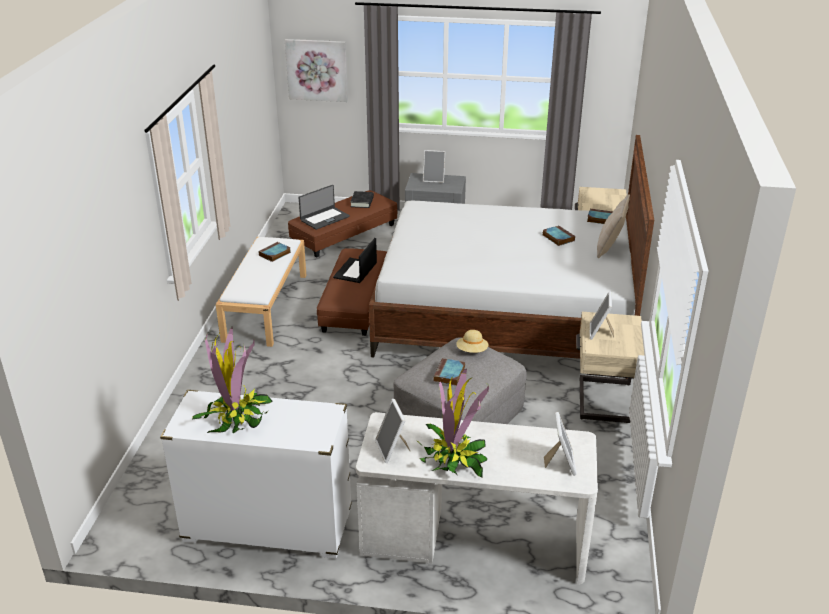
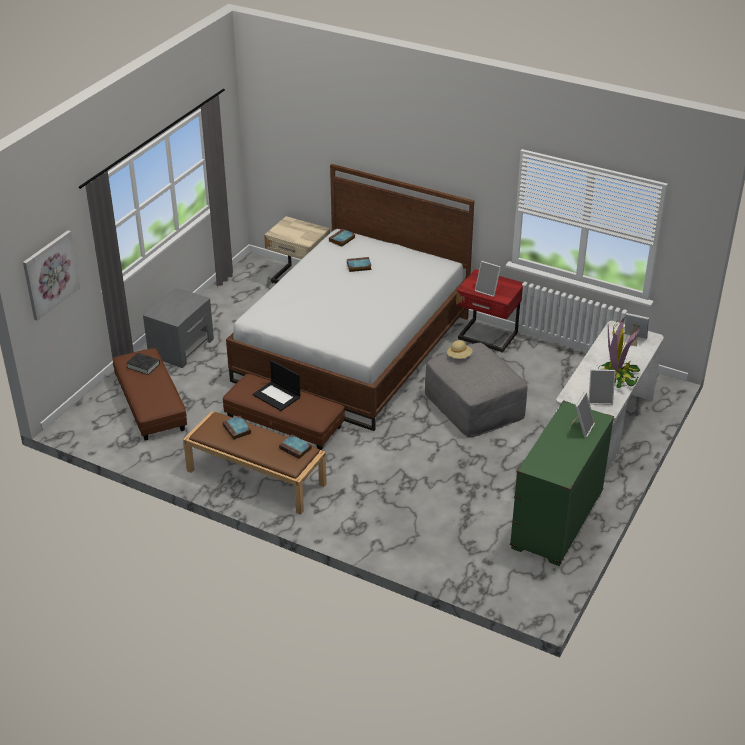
camera: 70 degrees left, 5 degrees up
(236, 417) = (560, 451): potted plant -> none
(265, 306) = (255, 477): white bench -> brown bench
(267, 526) = (557, 521): white dresser -> green dresser
(324, 218) = (160, 395): laptop -> none
(434, 179) = (169, 305): picture frame -> picture frame (581, 428)
(449, 375) = (486, 373): book -> book (296, 449)
(603, 401) = (487, 337): beige nightstand -> red nightstand
(610, 247) = (388, 249): beige pillow -> none

